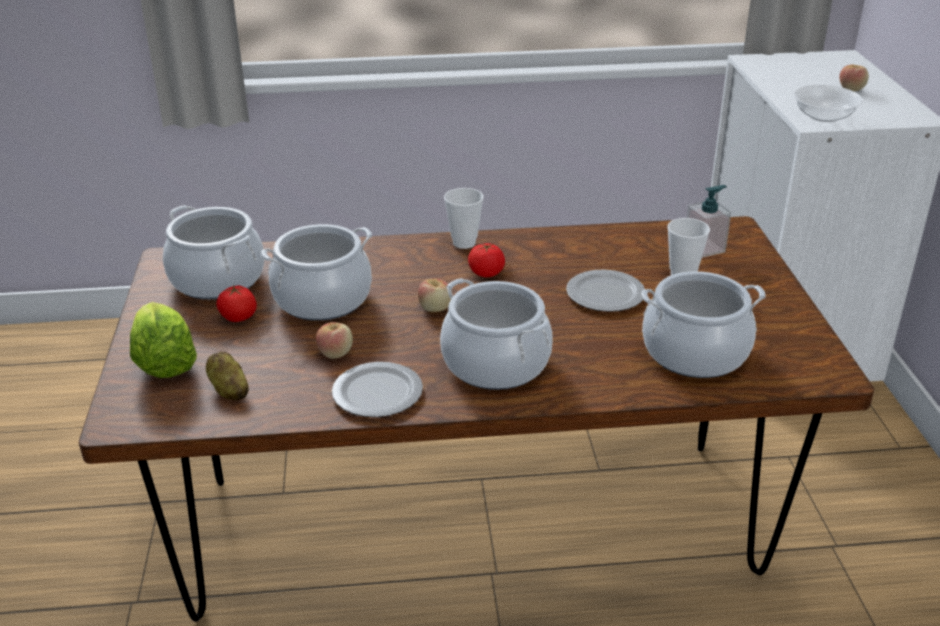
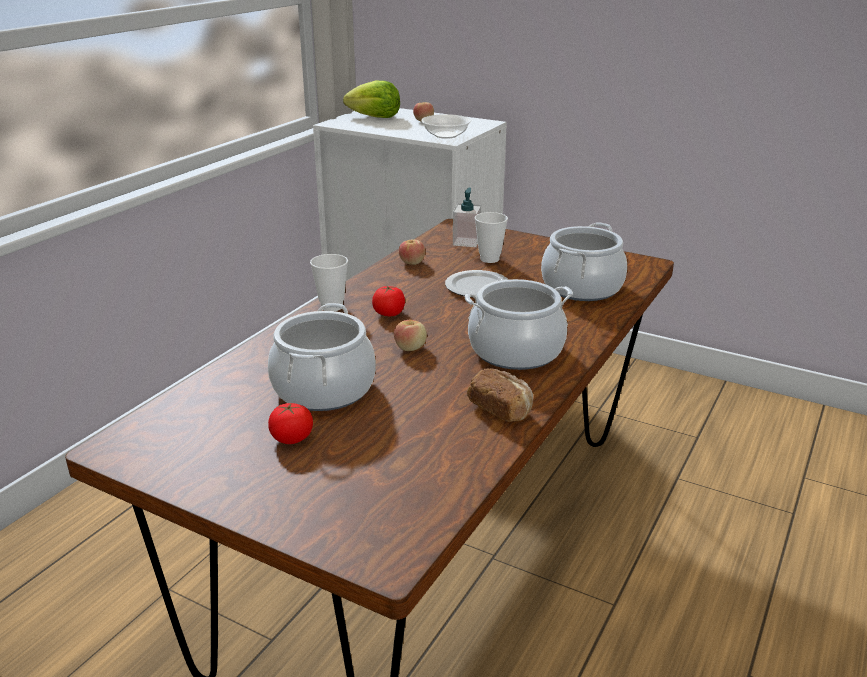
camera: 55 degrees left, 5 degrees down
(164, 362) = (314, 503): lettuce -> lettuce (375, 117)
(217, 279) = (204, 430): cooking pot -> none
(228, 389) = (408, 478): potato -> none
(335, 353) = (418, 409): apple -> apple (412, 262)
(378, 394) = (501, 409): plate -> bread

